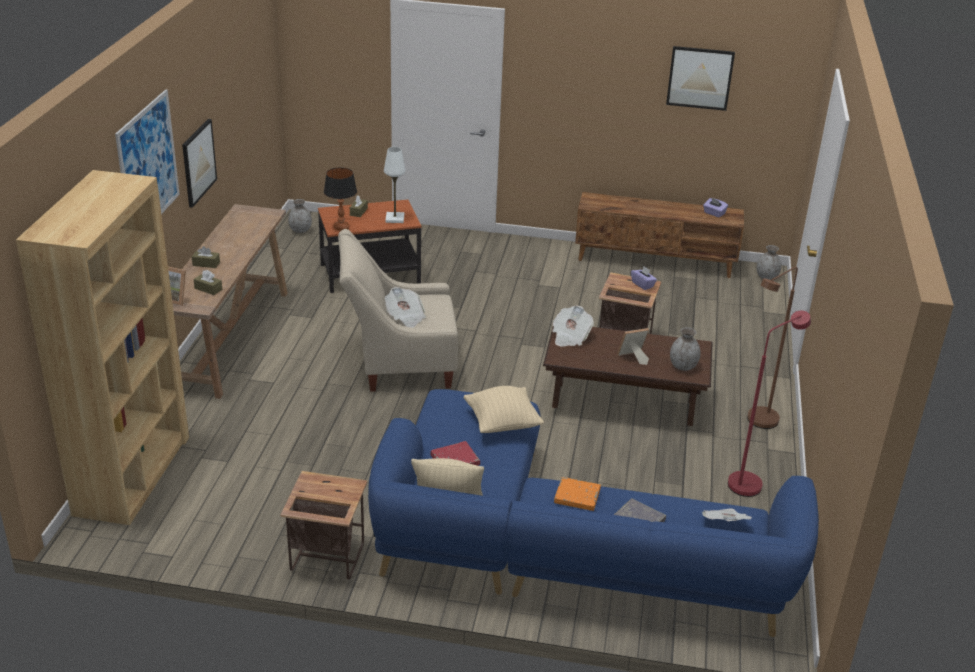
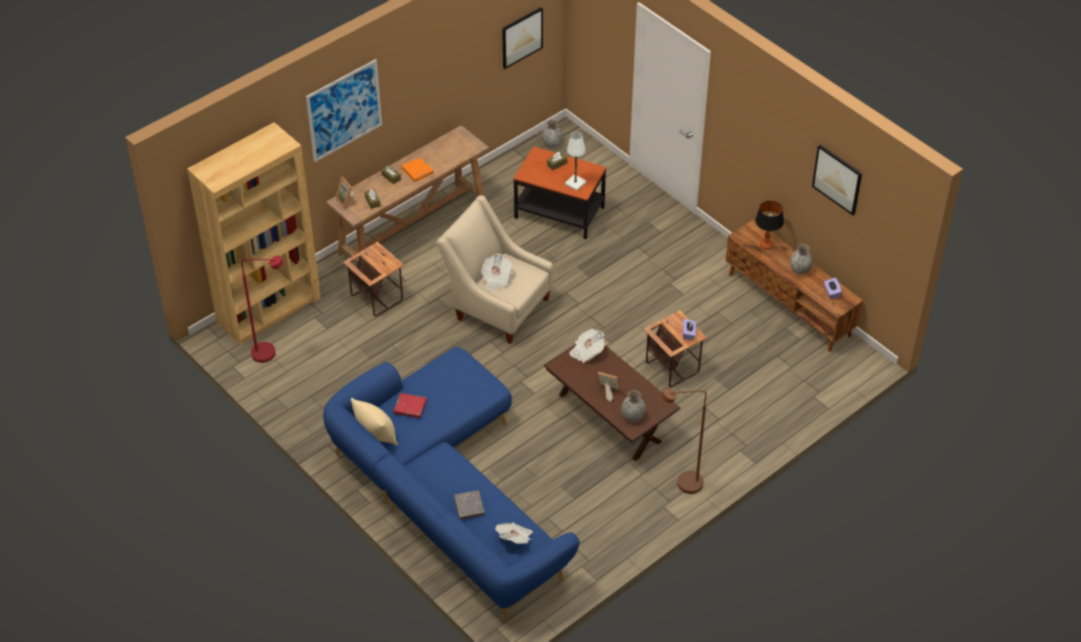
camera: 40 degrees right, 15 degrees up
(198, 162) = (415, 100): picture -> picture (522, 37)
(326, 557) = (320, 425): side table -> side table (376, 298)
(341, 227) = (529, 175): table lamp -> table lamp (766, 245)
(502, 424) = (466, 396): beige pillow -> none
(577, 496) = (453, 471): orange book -> orange book (417, 171)
(751, 482) = (620, 522): red floor lamp -> red floor lamp (270, 353)
(767, 277) = (861, 366): grey vase -> grey vase (800, 270)

